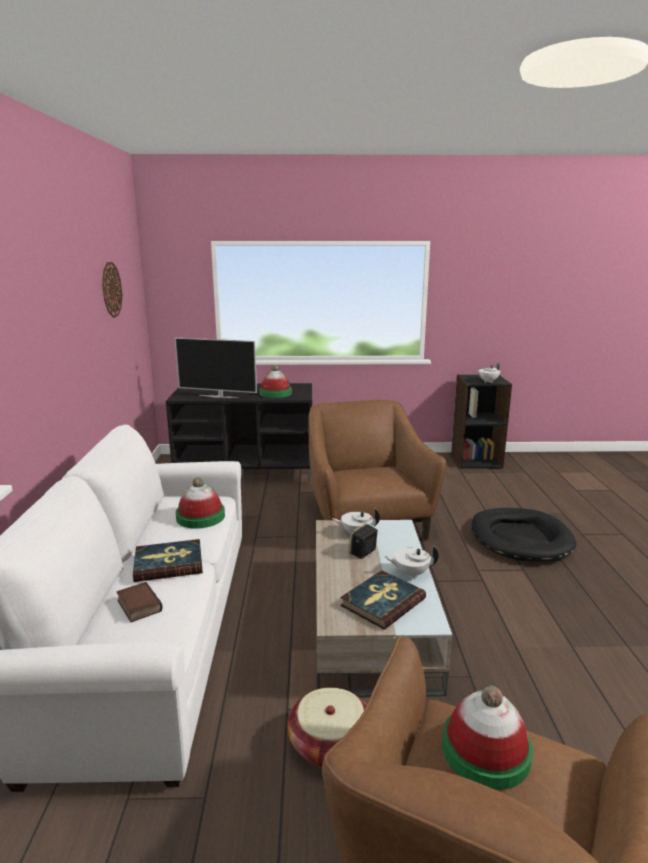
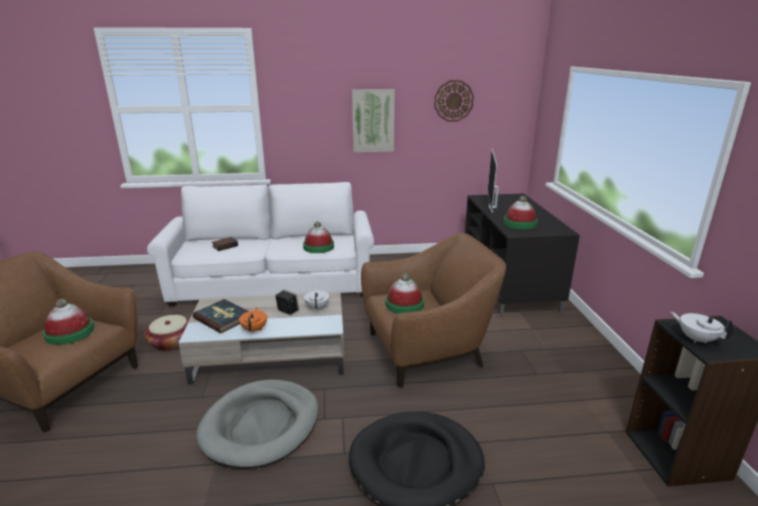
camera: 85 degrees right, 5 degrees up
(71, 330) = (373, 121): none -> picture
(168, 563) = (262, 246): book -> none
(373, 478) = (404, 304): none -> hat
(410, 573) = (255, 329): white teapot -> orange teapot
(505, 620) = (261, 425): none -> grey dog bed

